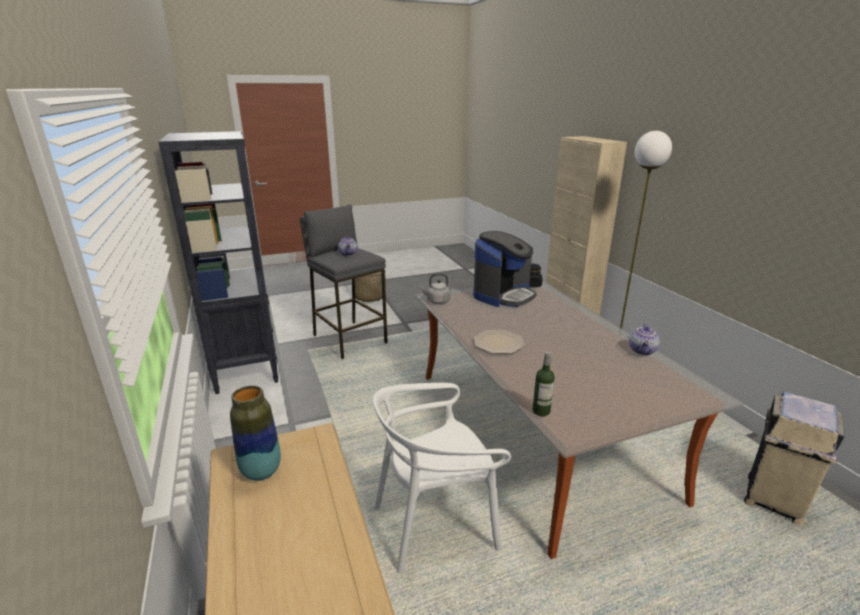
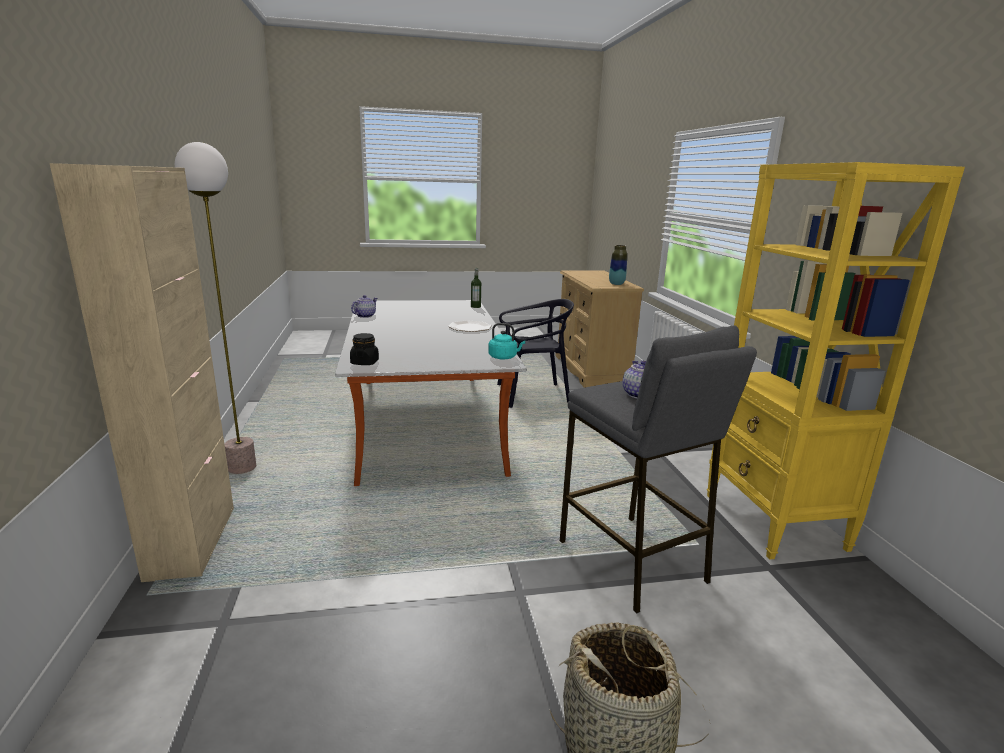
camera: 170 degrees left, 5 degrees down
(246, 368) = (774, 522): black bookcase -> yellow bookcase
(435, 522) = (531, 394): white chair -> black chair
(437, 301) = (504, 357): grey kettle -> turquoise kettle
(503, 295) = (418, 356): coffee machine -> none
(773, 500) = (314, 380): beige trash can -> none

